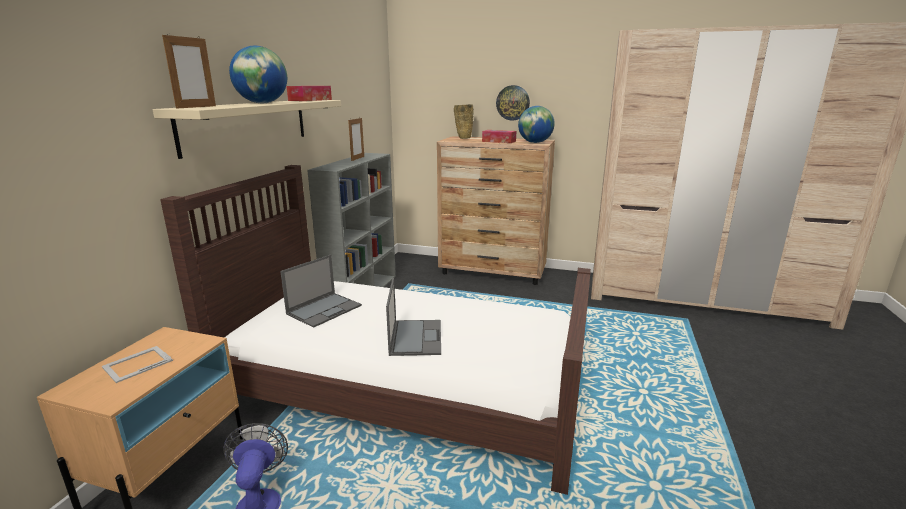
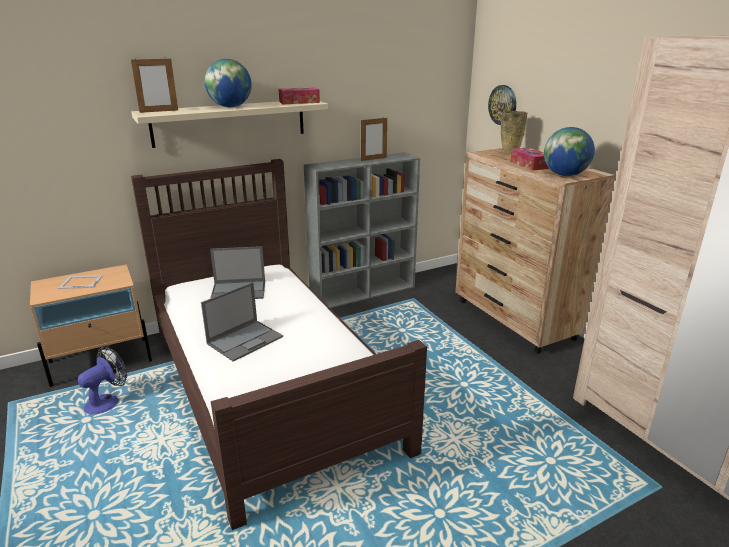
camera: 45 degrees right, 5 degrees up
(513, 103) = (578, 116): wall clock -> wall clock (503, 105)

